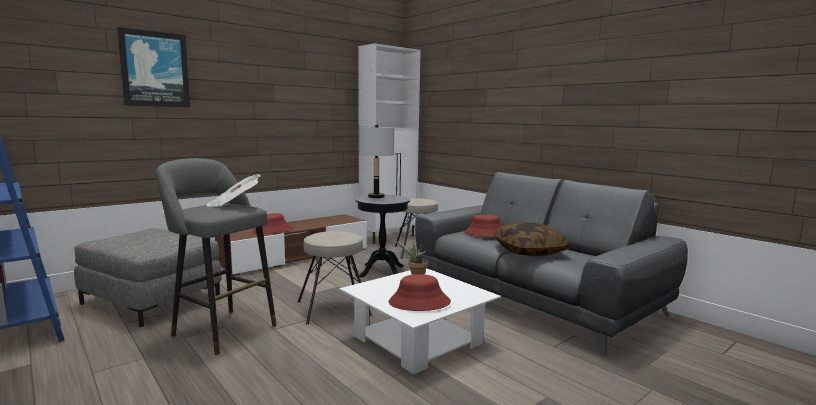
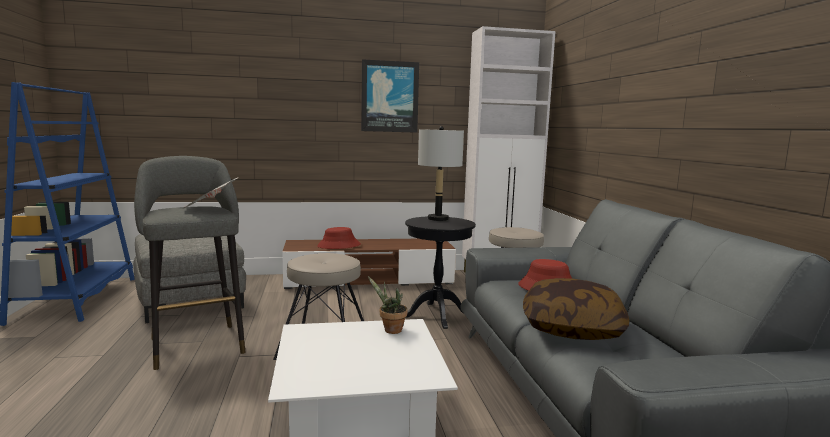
camera: 30 degrees right, 0 degrees up
(155, 69) = (233, 69): picture -> picture (389, 96)
(419, 302) = (333, 367): red hat -> none

